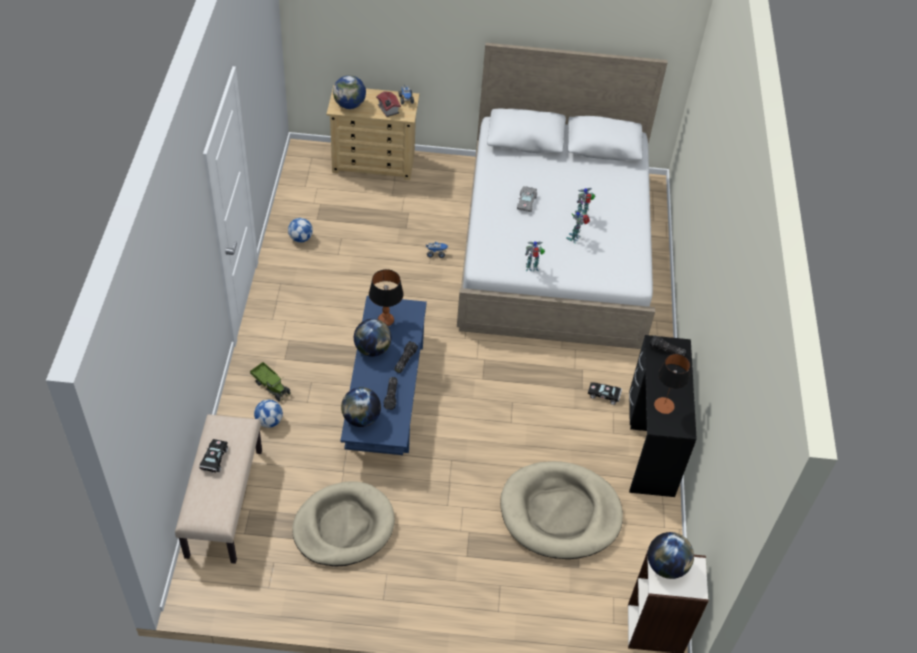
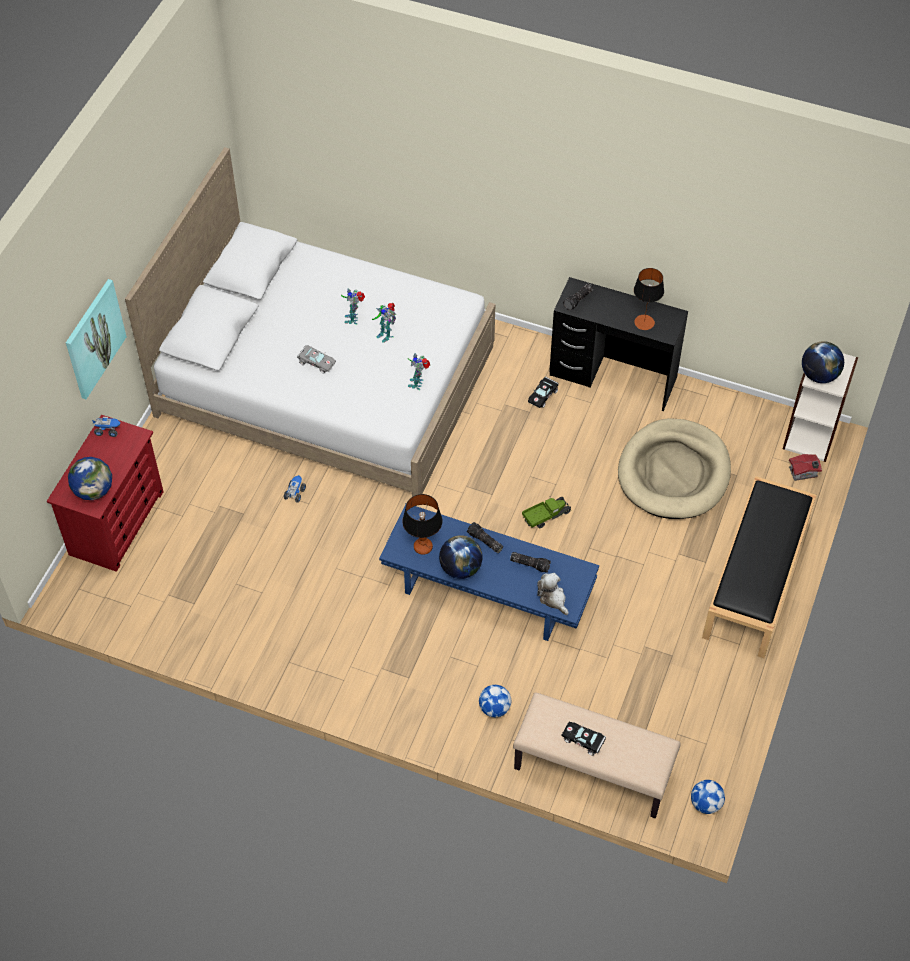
camera: 70 degrees left, 5 degrees up
(271, 386) = (444, 698): toy truck -> toy truck (546, 516)
(301, 238) = (221, 627): football -> football (705, 803)
(343, 526) = (648, 662): beige dog bed -> none
(361, 418) = (553, 598): globe -> plush toy
(374, 163) = (117, 522): beige dresser -> red dresser
(388, 110) = (119, 452): toy house -> toy house (804, 472)
(441, 37) = (94, 338): none -> picture
(459, 603) = (756, 581): none -> black bench

